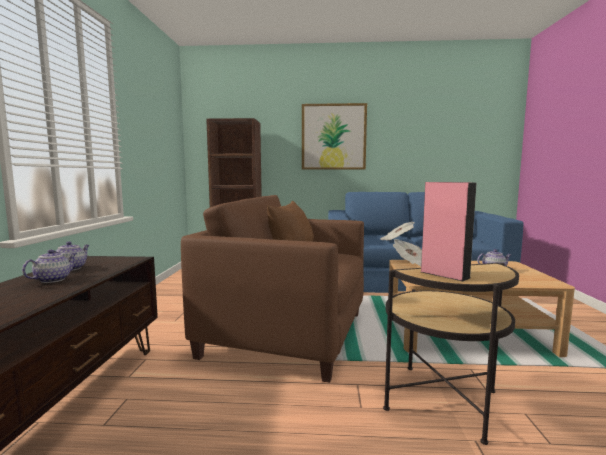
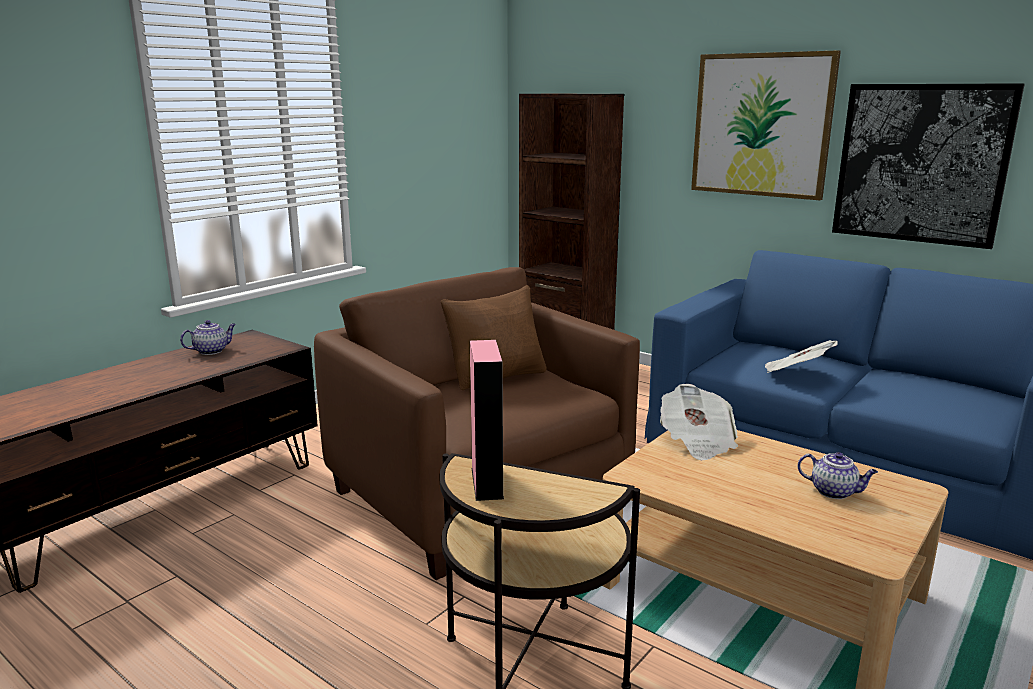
camera: 35 degrees right, 10 degrees up
(53, 279) = (175, 366): teapot -> none
(404, 150) = (921, 164): none -> picture

